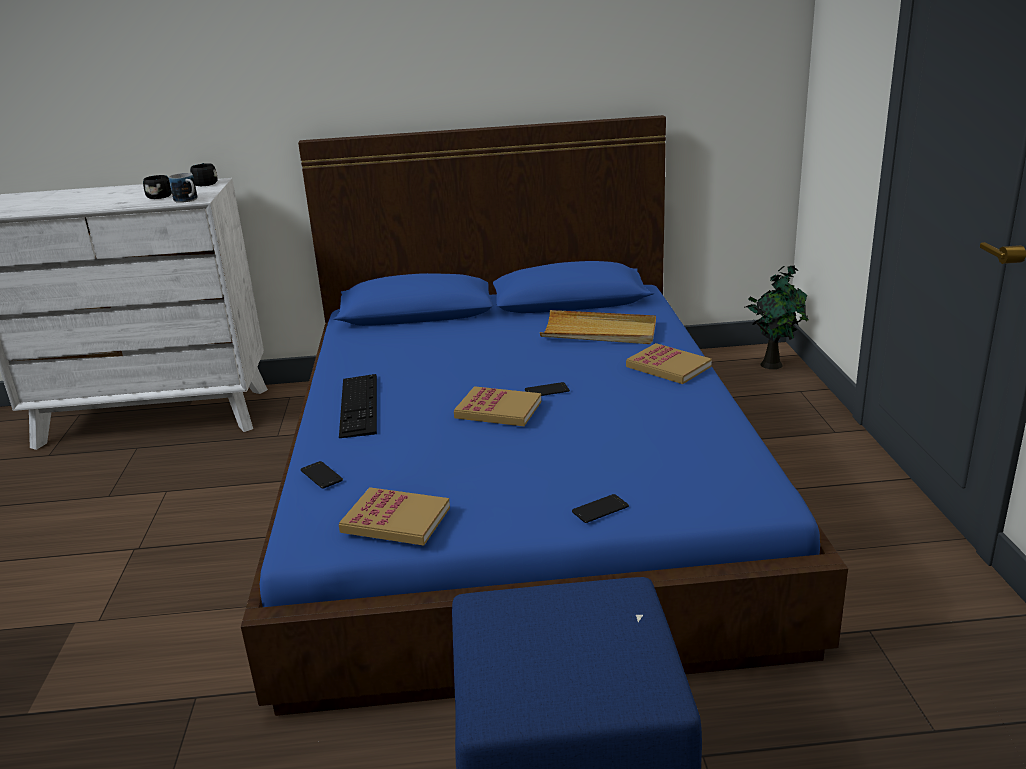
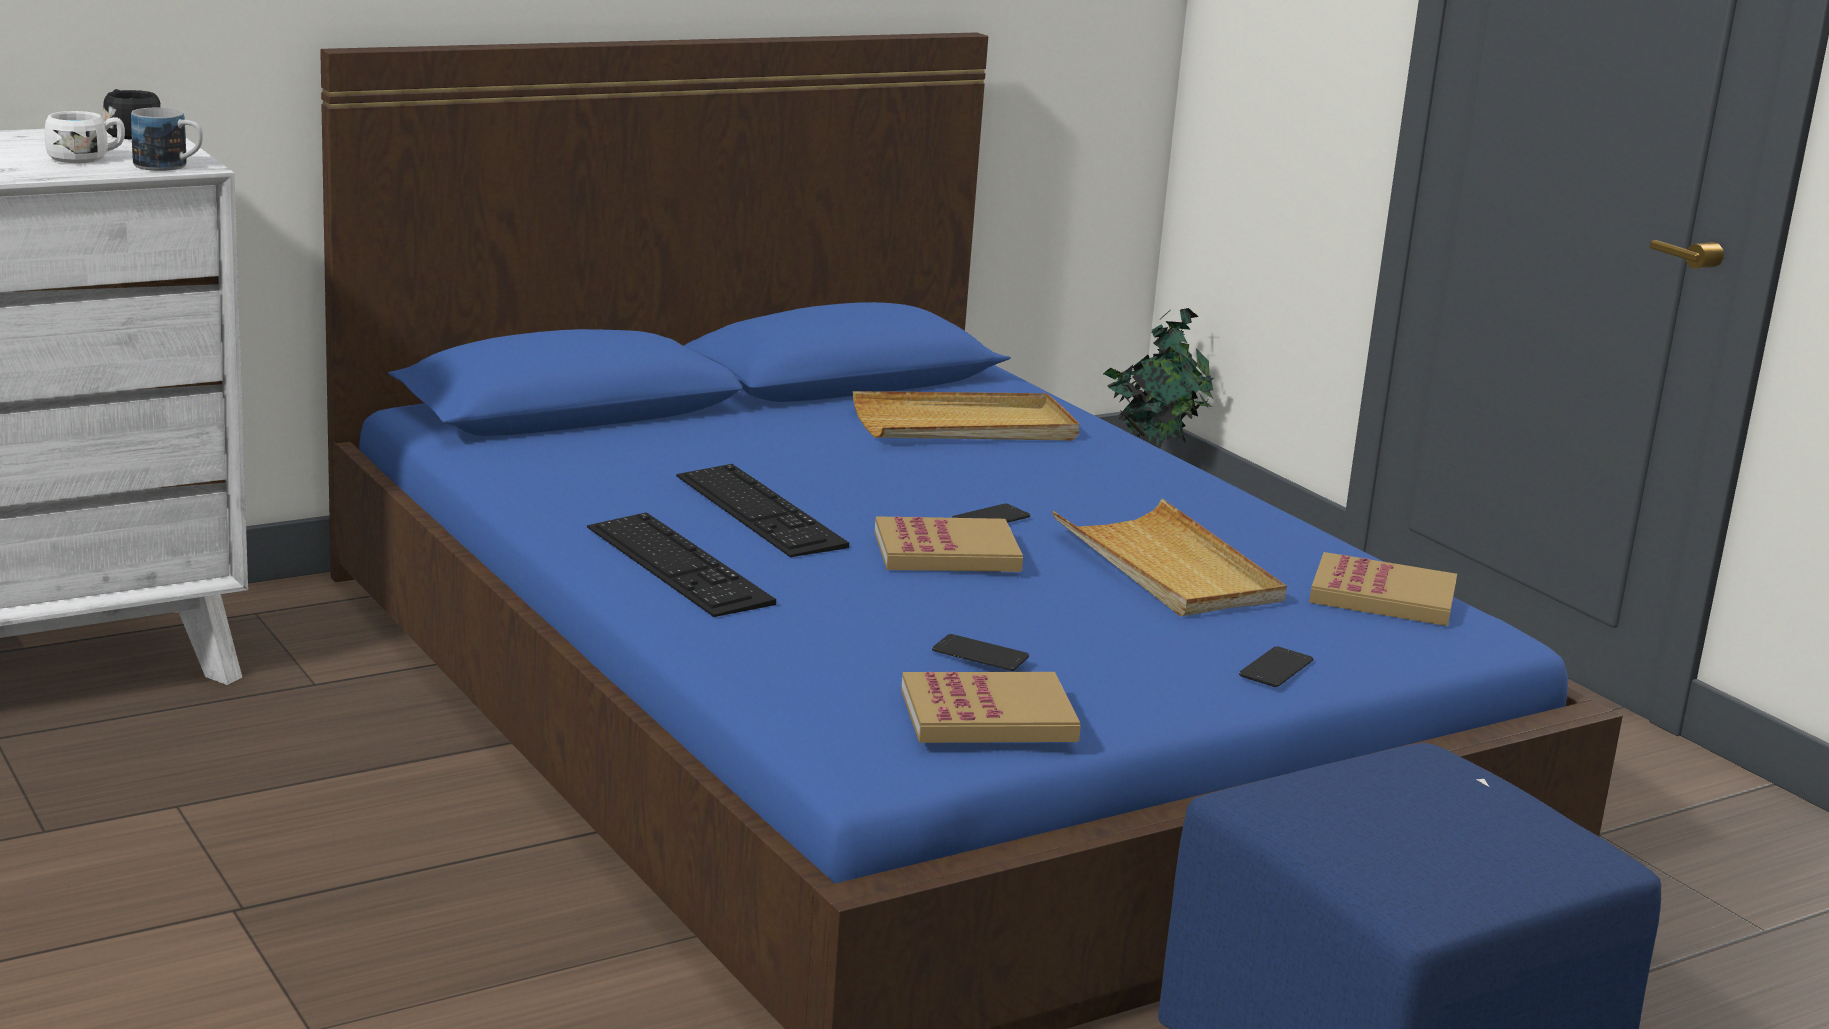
camera: 30 degrees left, 5 degrees down
(163, 196) = (86, 158): black mug -> white mug
(321, 475) = (766, 672): phone -> phone (980, 654)
(433, 376) = (759, 510): none -> keyboard
(613, 431) = (1168, 567): none -> beige tray
(668, 367) = (1144, 472): book -> book (1382, 596)

